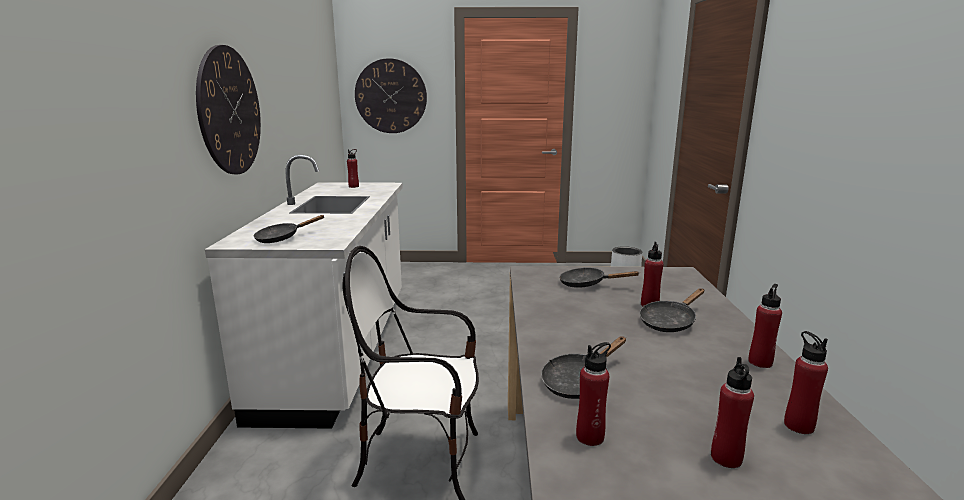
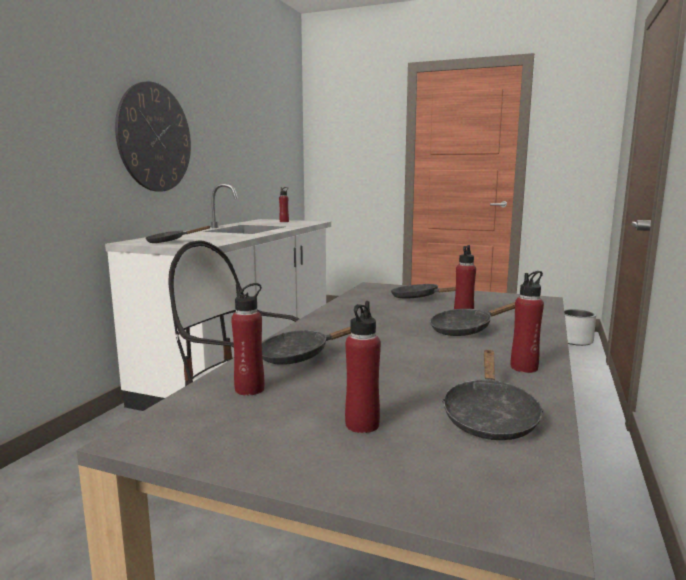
camera: 20 degrees right, 5 degrees down
(391, 96) = (347, 149): wall clock -> none
(798, 425) = (489, 417): red bottle -> black frying pan

